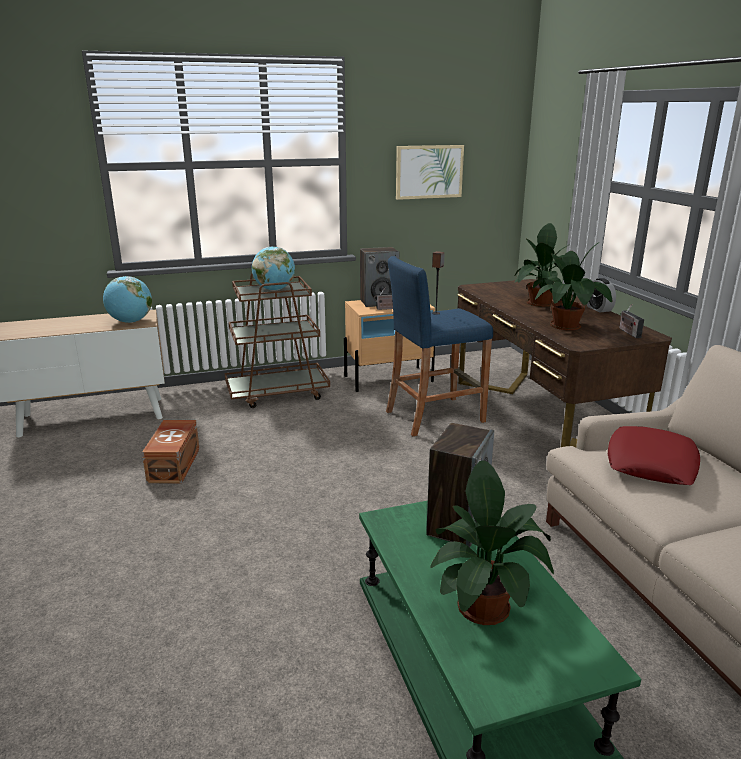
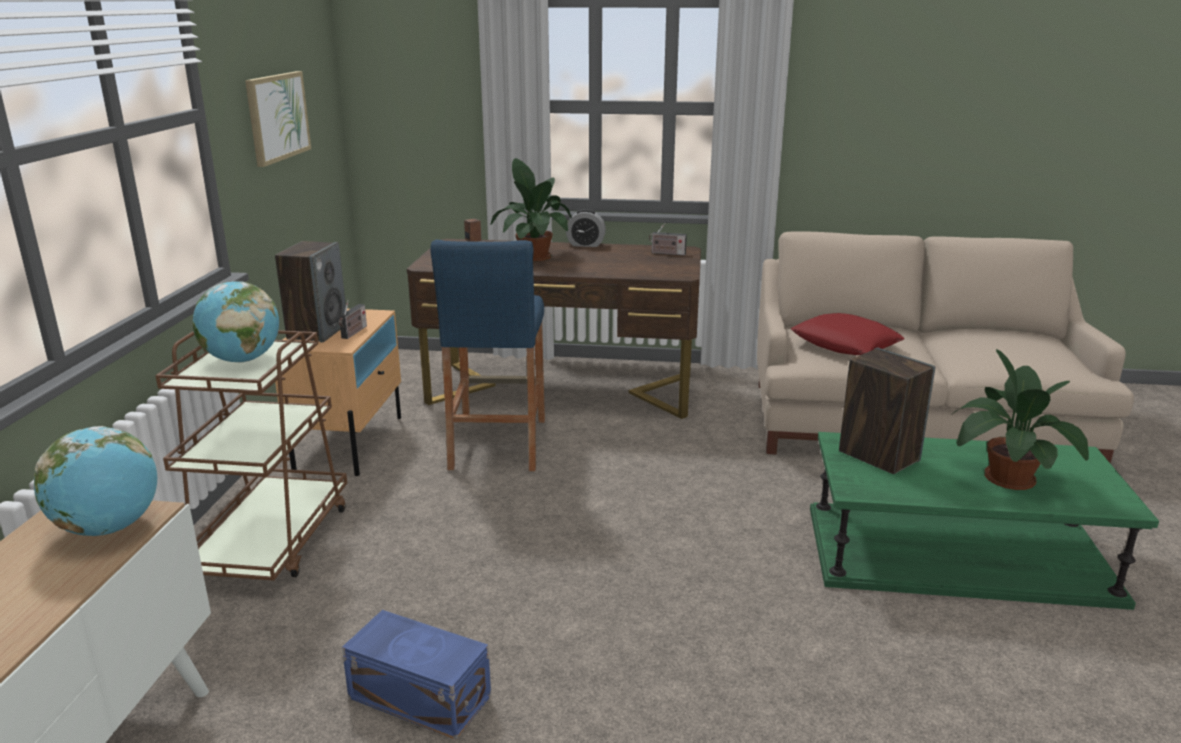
camera: 65 degrees left, 0 degrees up
(175, 464) = (419, 695): brown storage box -> blue storage box
(568, 326) = (623, 265): potted plant -> none

